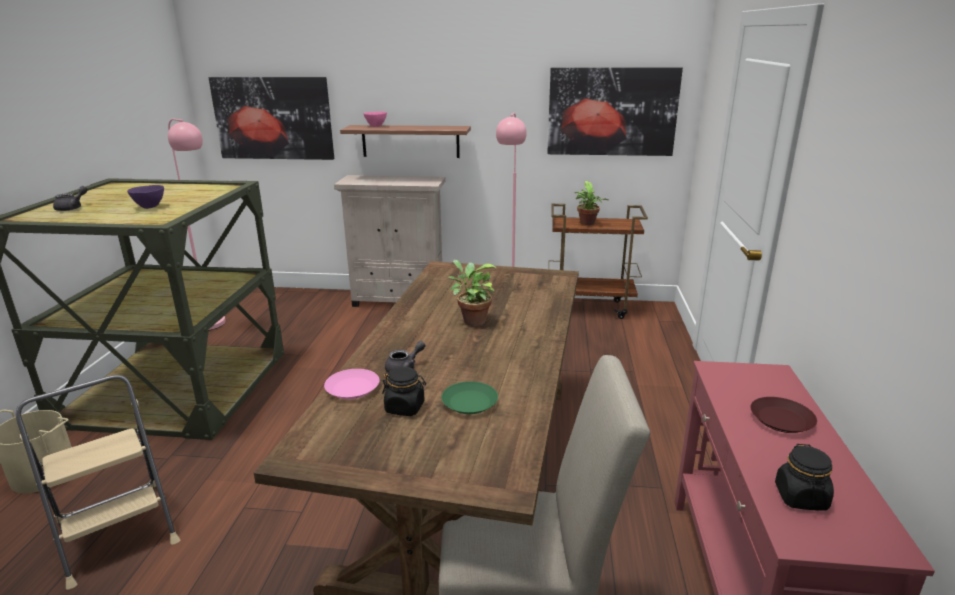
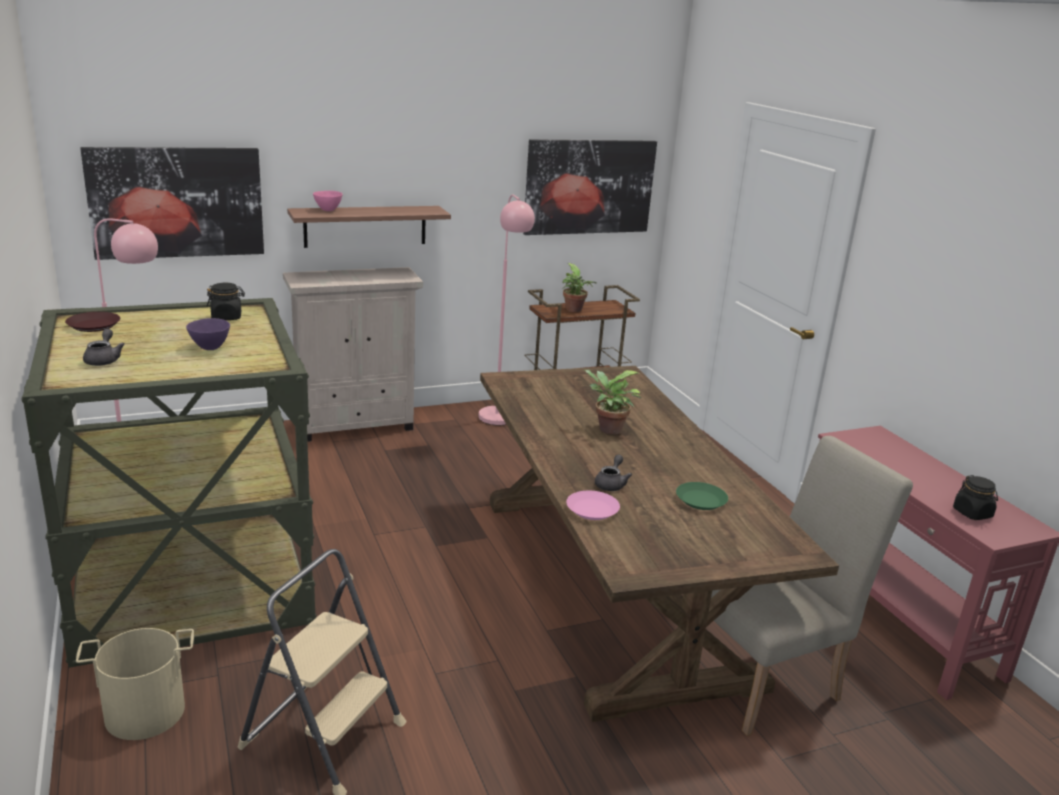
camera: 30 degrees left, 0 degrees up
(405, 407) = (657, 515): black jar -> black jar (227, 317)
(782, 420) = (916, 467): brown plate -> brown plate (94, 326)

